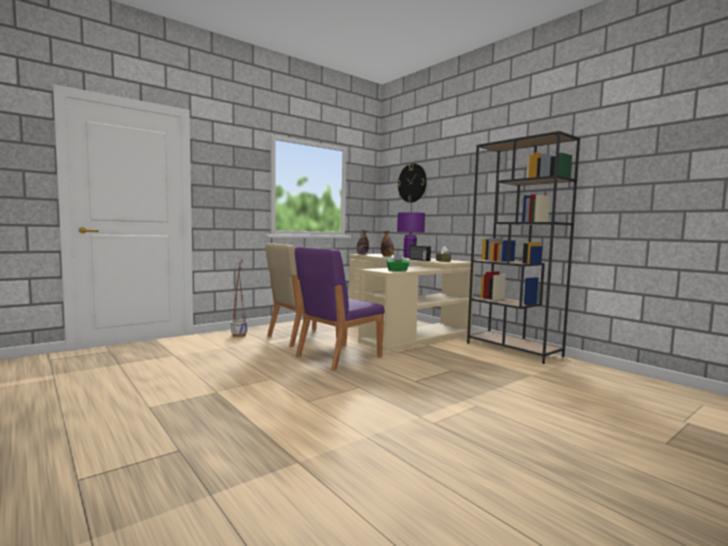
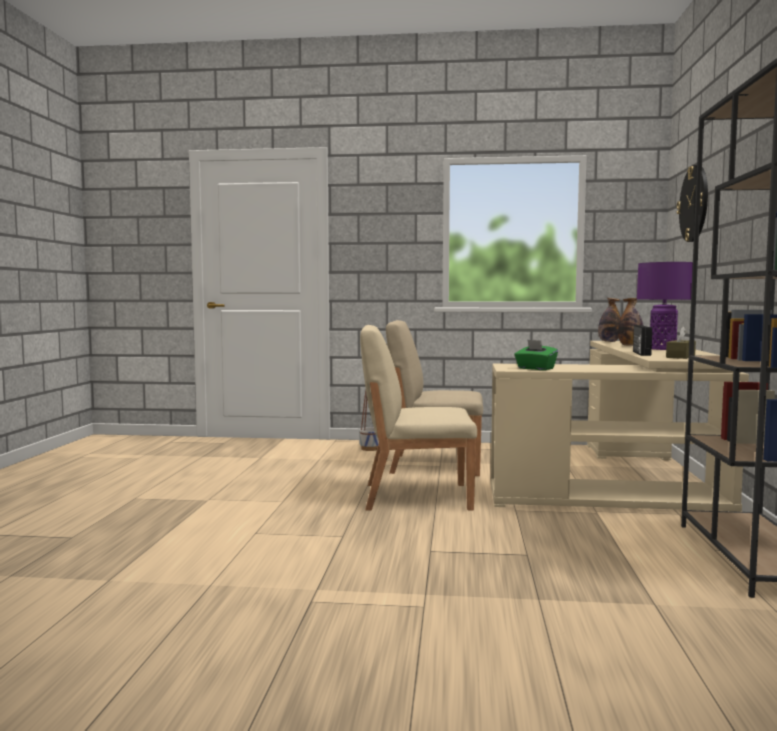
camera: 45 degrees right, 0 degrees up
(338, 356) = (415, 496): purple chair -> beige chair

